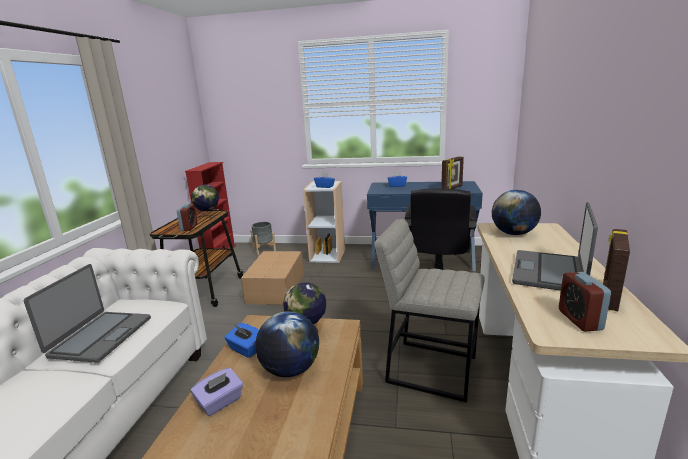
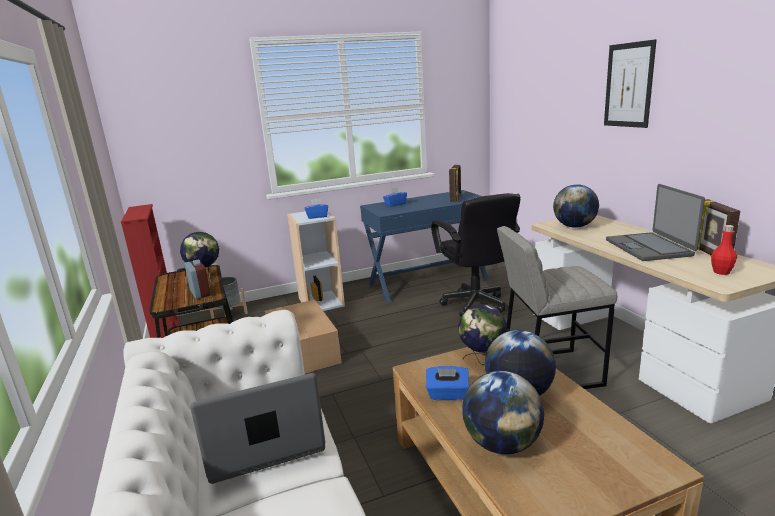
camera: 30 degrees left, 0 degrees up
(100, 337) = (265, 443): laptop -> laptop turned 90 degrees counterclockwise
(220, 402) = (502, 444): purple tissue box -> globe
(580, 320) = (721, 272): alarm clock -> red bottle
(595, 84) = (628, 85): none -> picture

